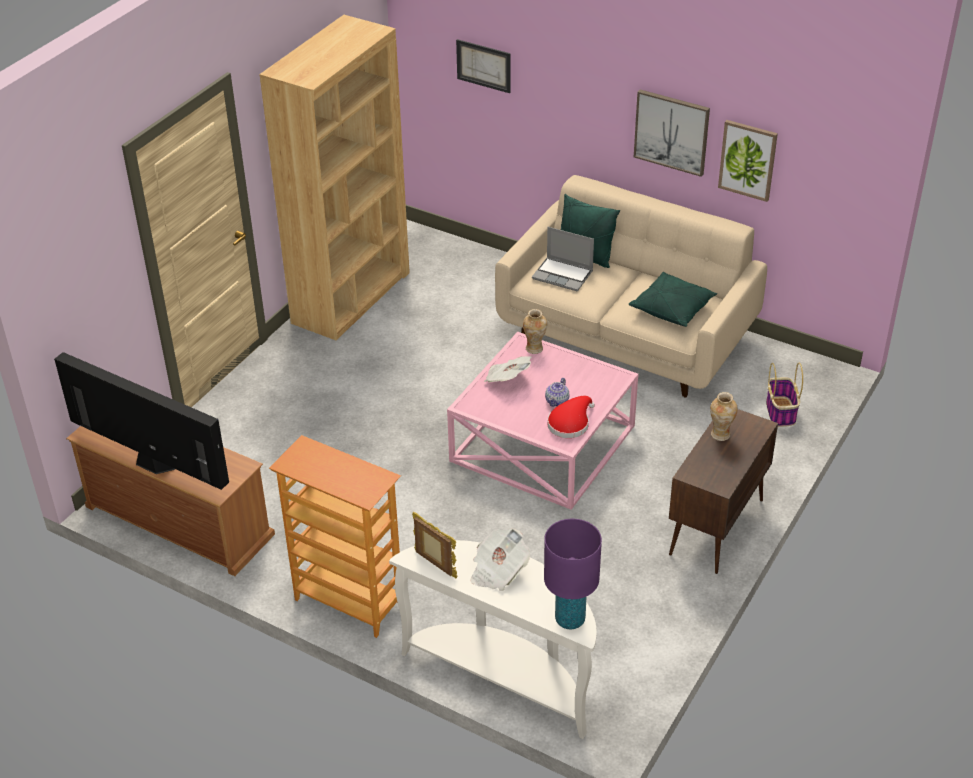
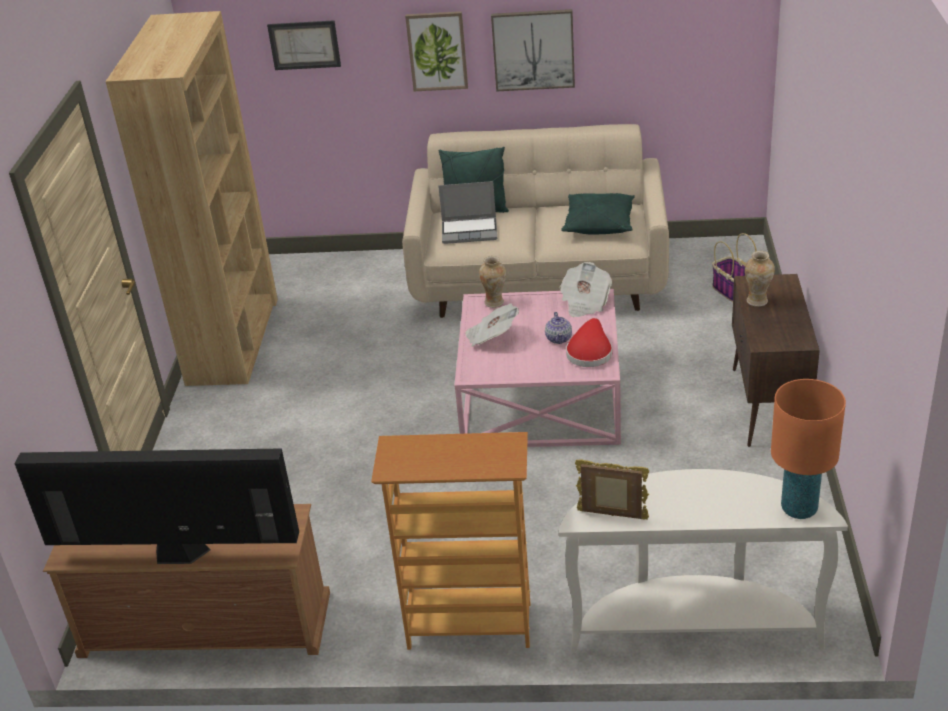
camera: 25 degrees left, 5 degrees down
(498, 571) = (682, 494): newspaper -> newspaper (585, 303)
(570, 620) = (799, 509): purple table lamp -> orange table lamp
(748, 160) = (621, 53): picture -> picture (437, 51)

